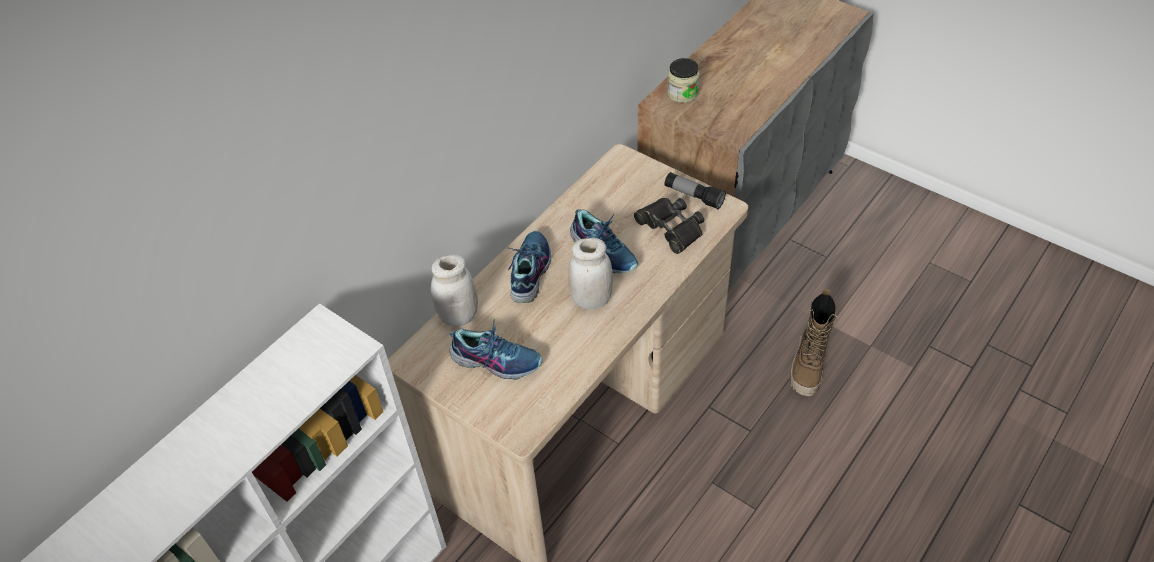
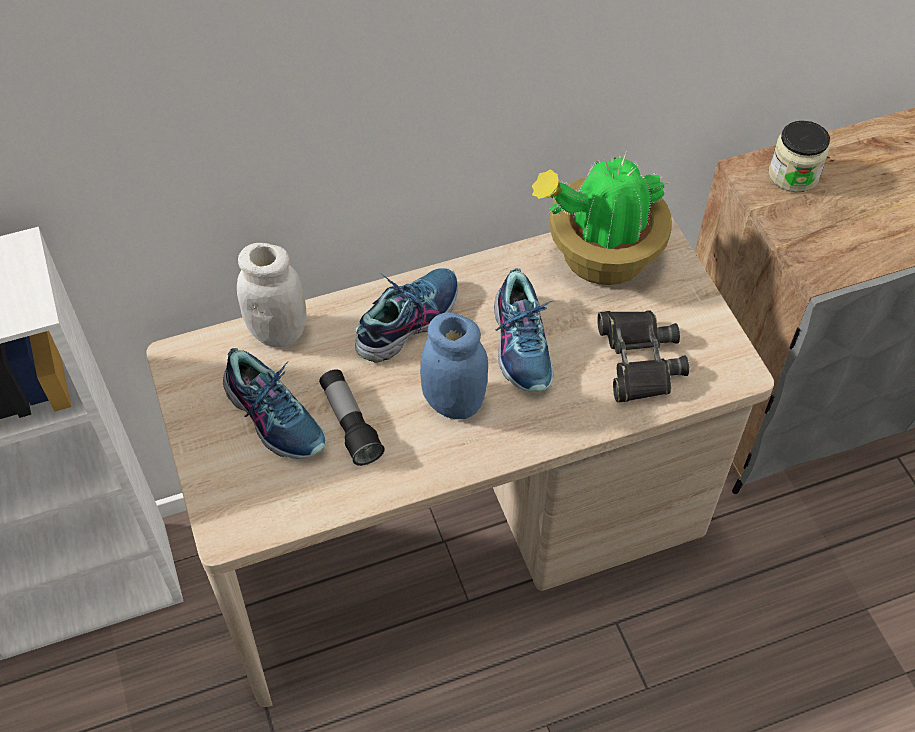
camera: 30 degrees right, 5 degrees up
(591, 300) = (454, 402): white jar -> blue jar
(608, 187) = (600, 258): none -> potted plant
(693, 196) = (705, 331): flashlight -> flashlight (350, 424)
(808, 367) = (792, 649): boot -> none

